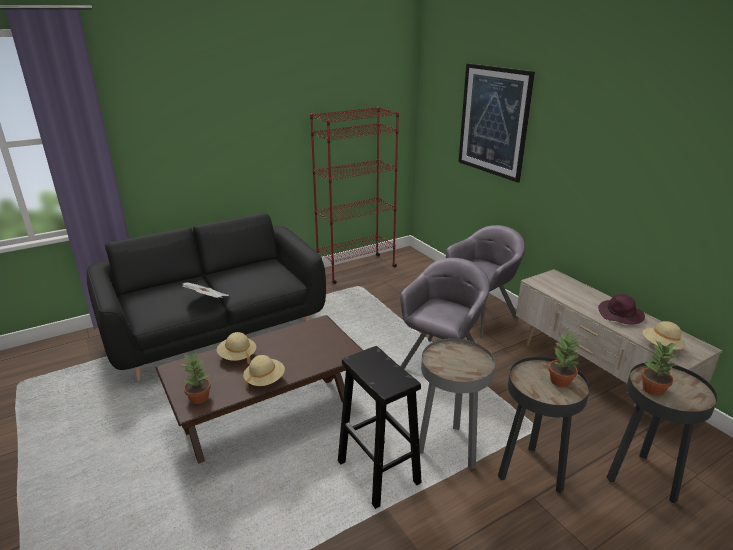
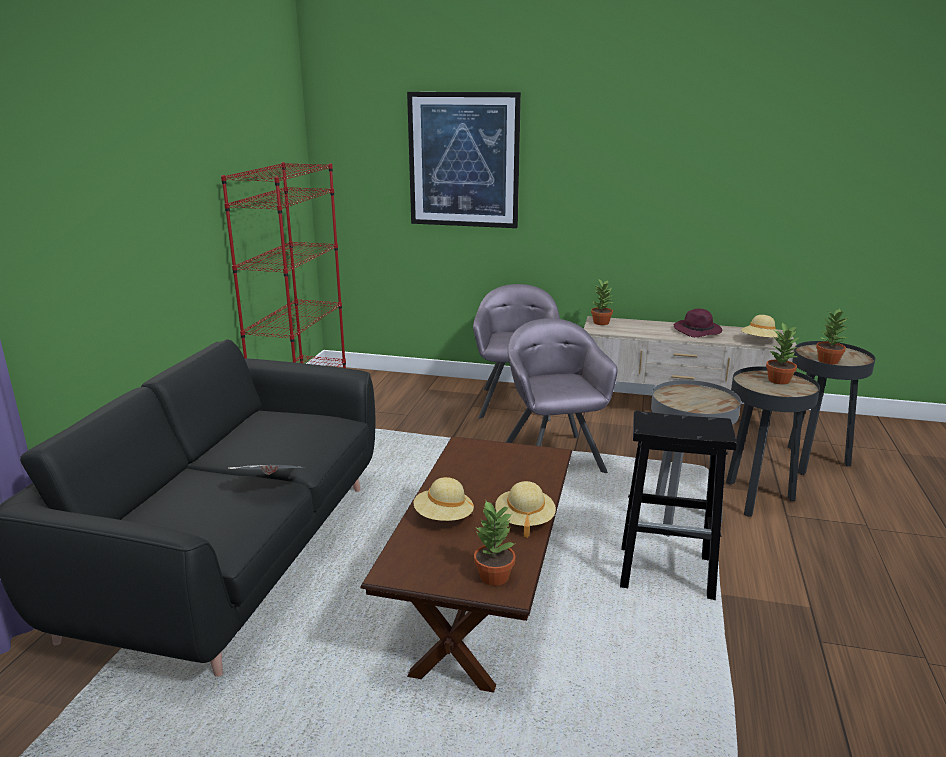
camera: 45 degrees left, 5 degrees down
(552, 278) = (601, 322): none -> potted plant

